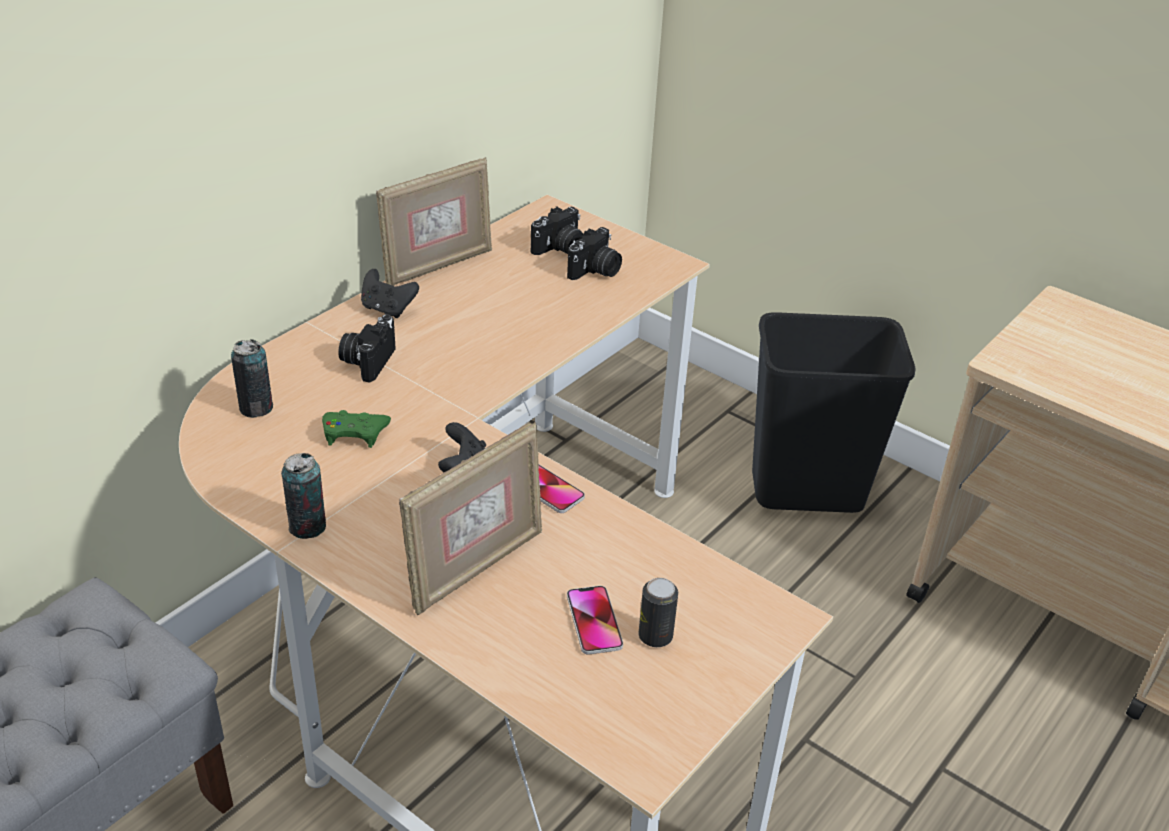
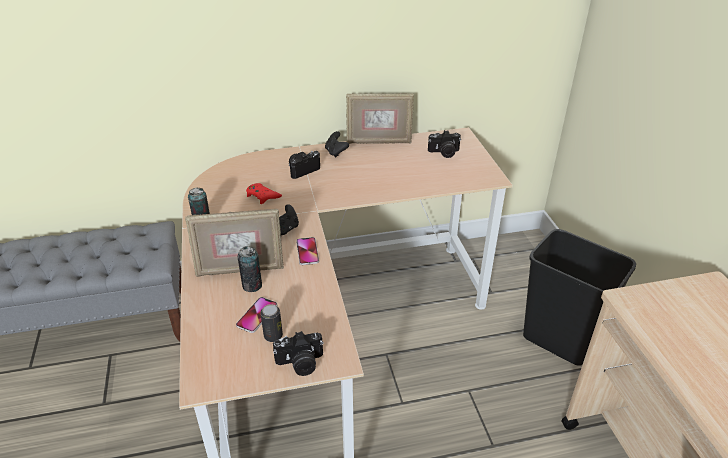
camera: 40 degrees right, 0 degrees up
(256, 408) = (240, 172): can -> can (252, 285)
(354, 433) = (262, 196): green game controller -> red game controller
(595, 271) = (448, 168): camera -> camera (300, 364)

